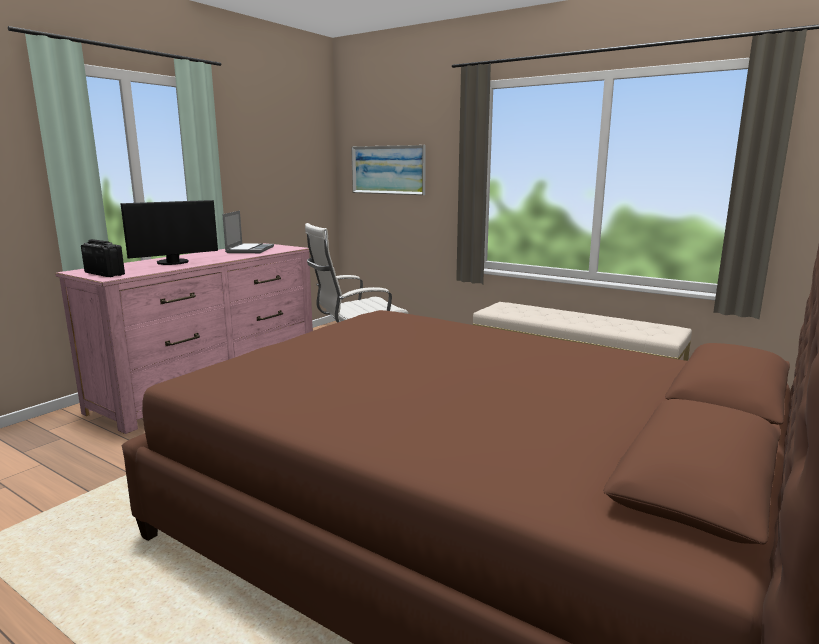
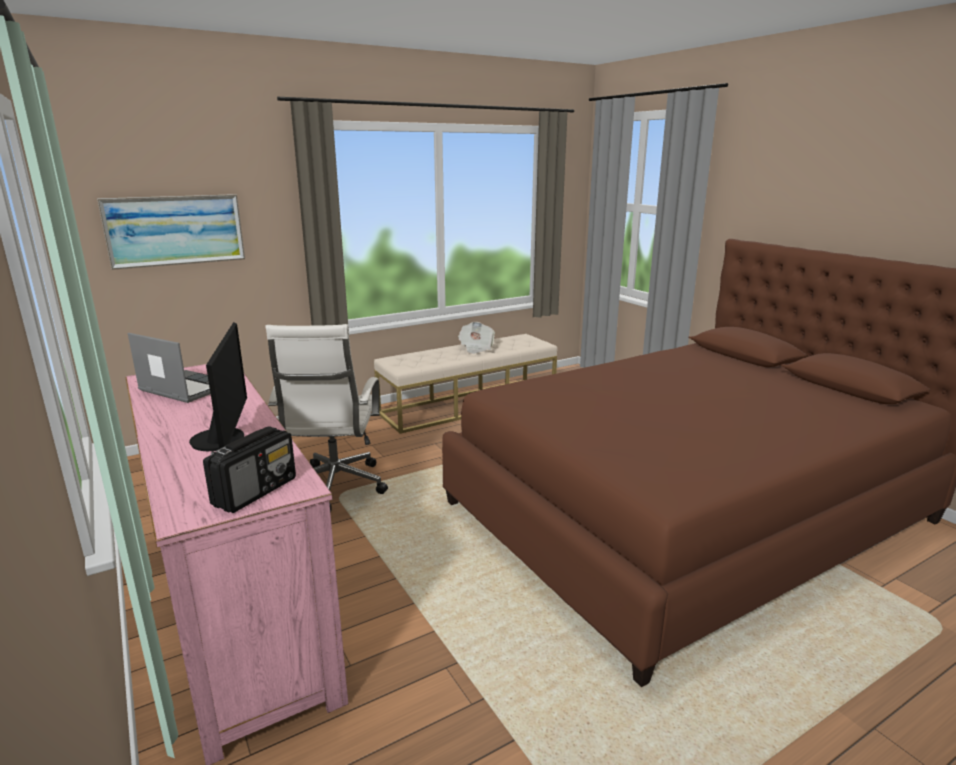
camera: 65 degrees left, 5 degrees up
(104, 274) = (256, 491): radio -> radio turned 150 degrees clockwise
(589, 319) = (476, 348): none -> newspaper

